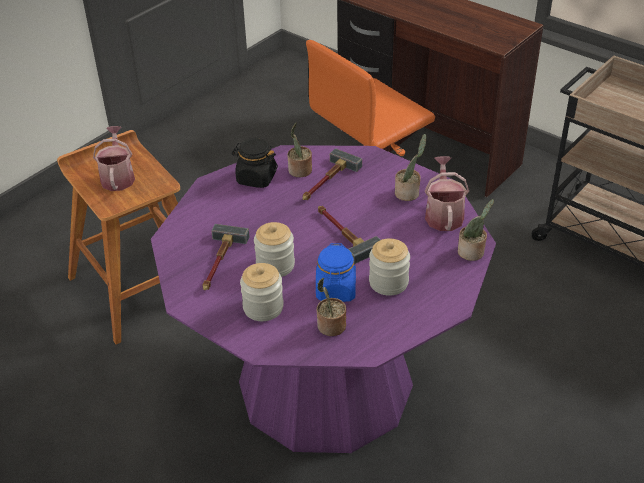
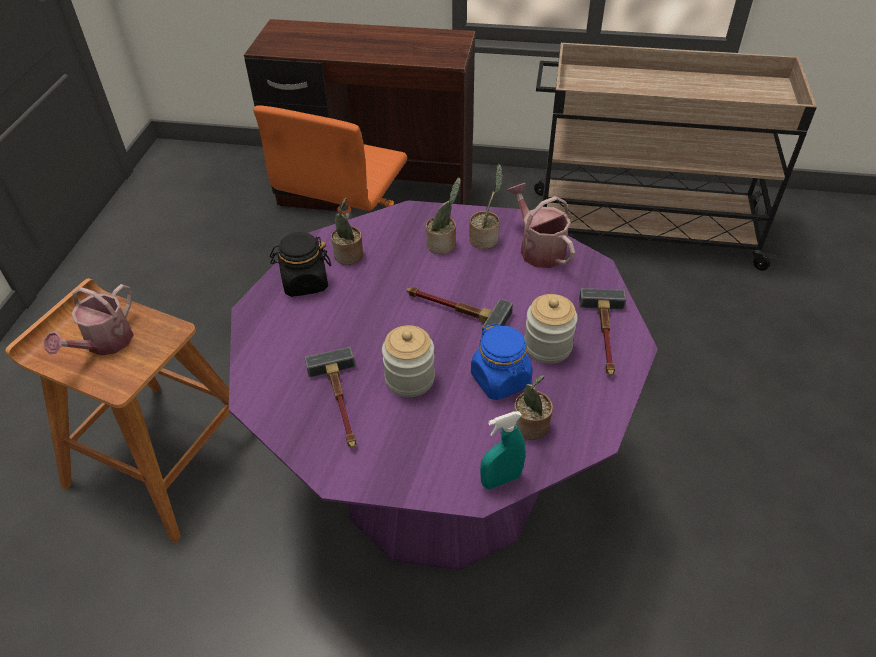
camera: 30 degrees left, 5 degrees up
(118, 177) = (104, 344): watering can -> watering can turned 120 degrees counterclockwise
(263, 307) = (437, 438): jar -> none
(283, 349) = (501, 480): none -> turquoise spray bottle
(326, 182) = (389, 258): hammer -> hammer (605, 337)
(472, 253) = (601, 279): potted plant -> potted plant (443, 245)

